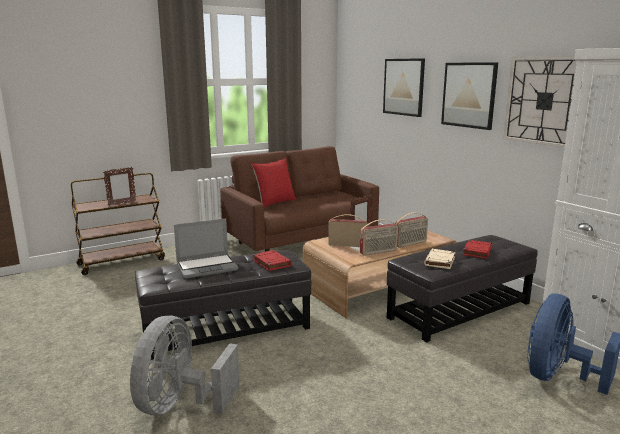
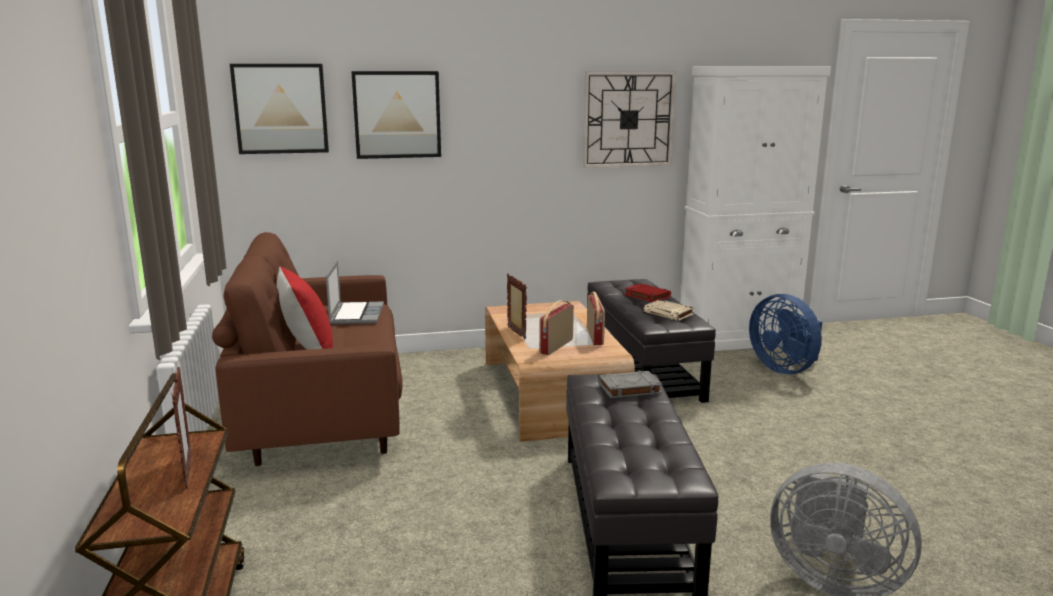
camera: 70 degrees left, 0 degrees up
(207, 267) = (624, 431): laptop -> laptop (356, 314)
(271, 263) = (628, 389): red book -> grey book
(410, 244) = (577, 318): radio -> none
(469, 95) = (523, 119): picture -> picture (280, 108)

